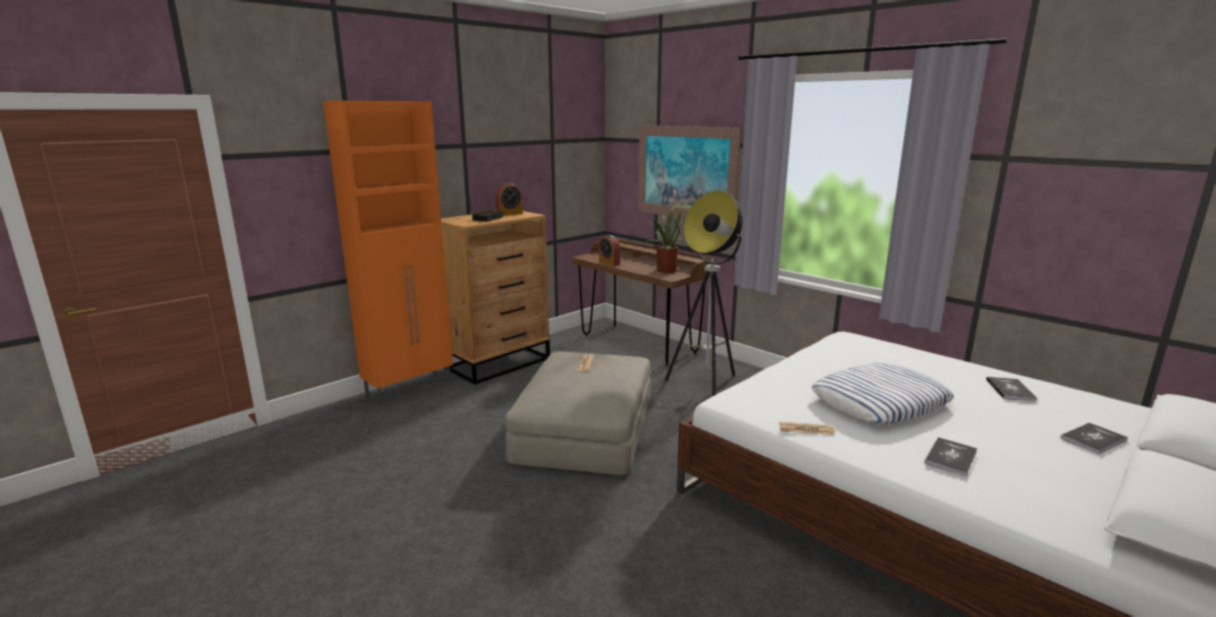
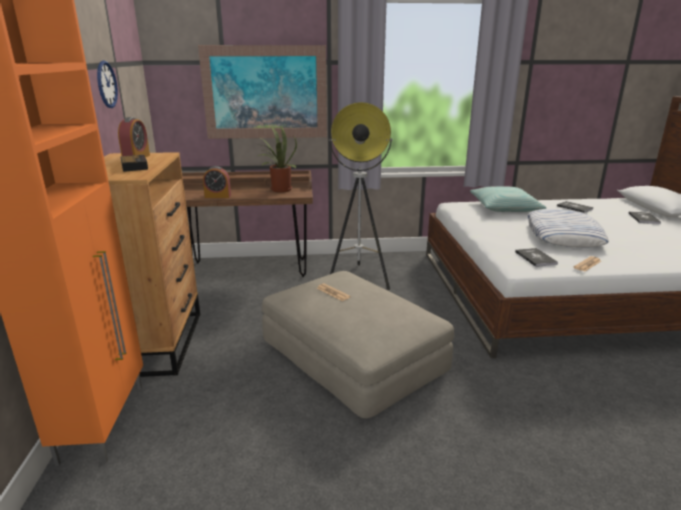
camera: 50 degrees left, 5 degrees up
(528, 157) = (106, 84): none -> wall clock
(897, 356) = (504, 207): none -> pillow
(950, 457) = (649, 249): book -> book (535, 258)

